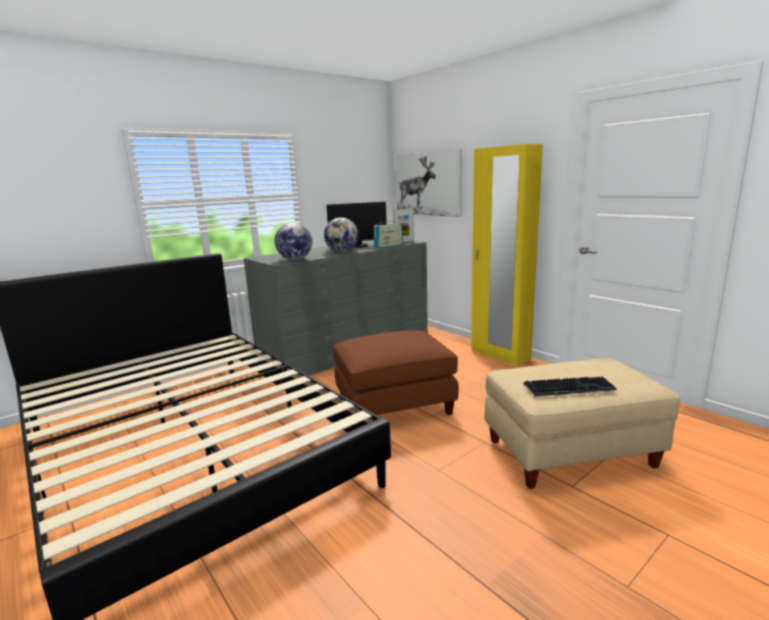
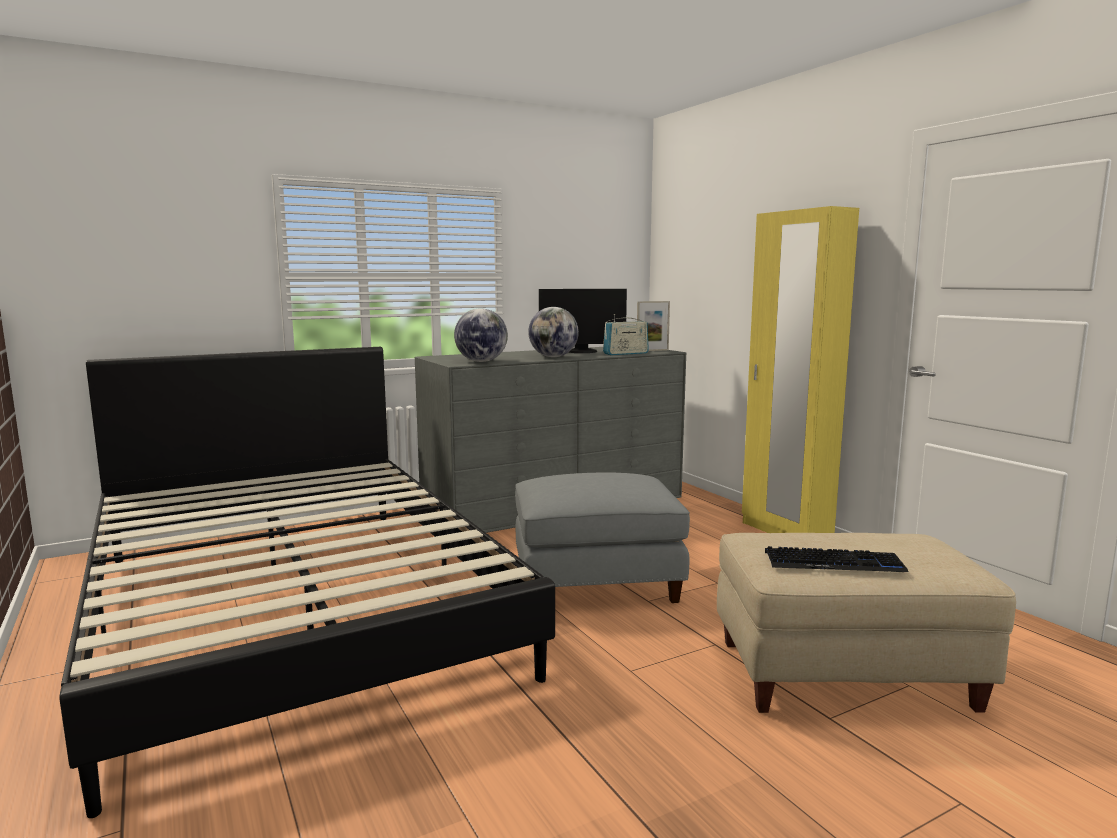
camera: 10 degrees right, 5 degrees down
(394, 405) = (596, 582): brown ottoman -> grey ottoman
(427, 184) = (697, 267): picture -> none

